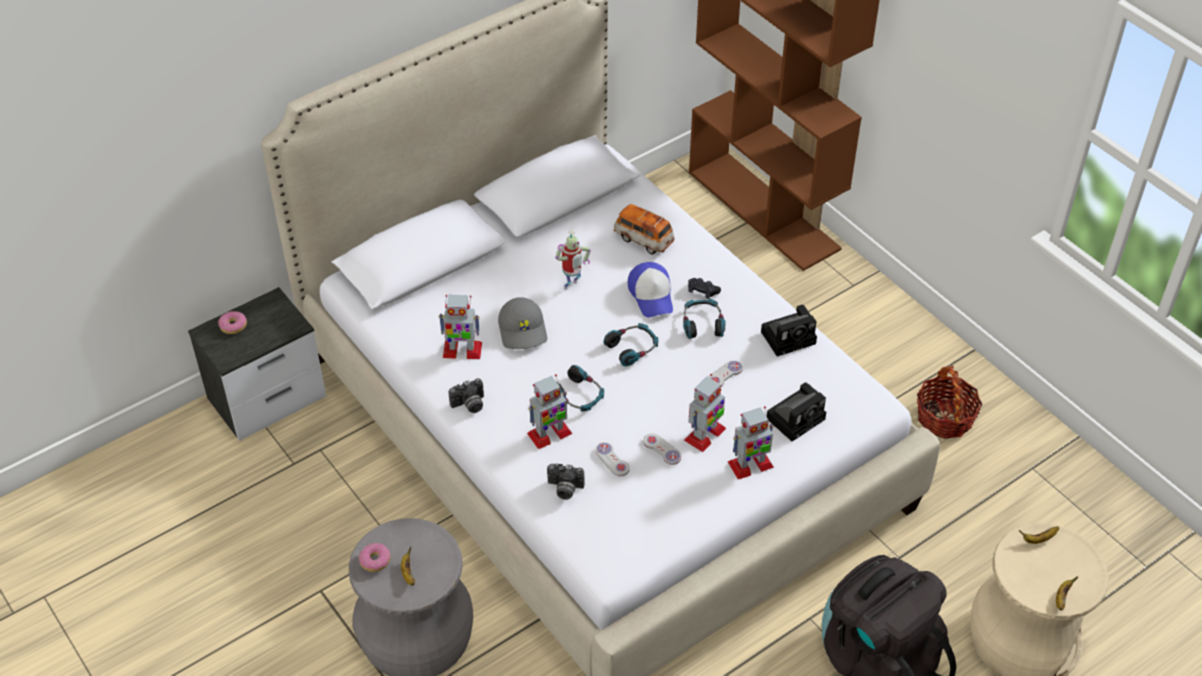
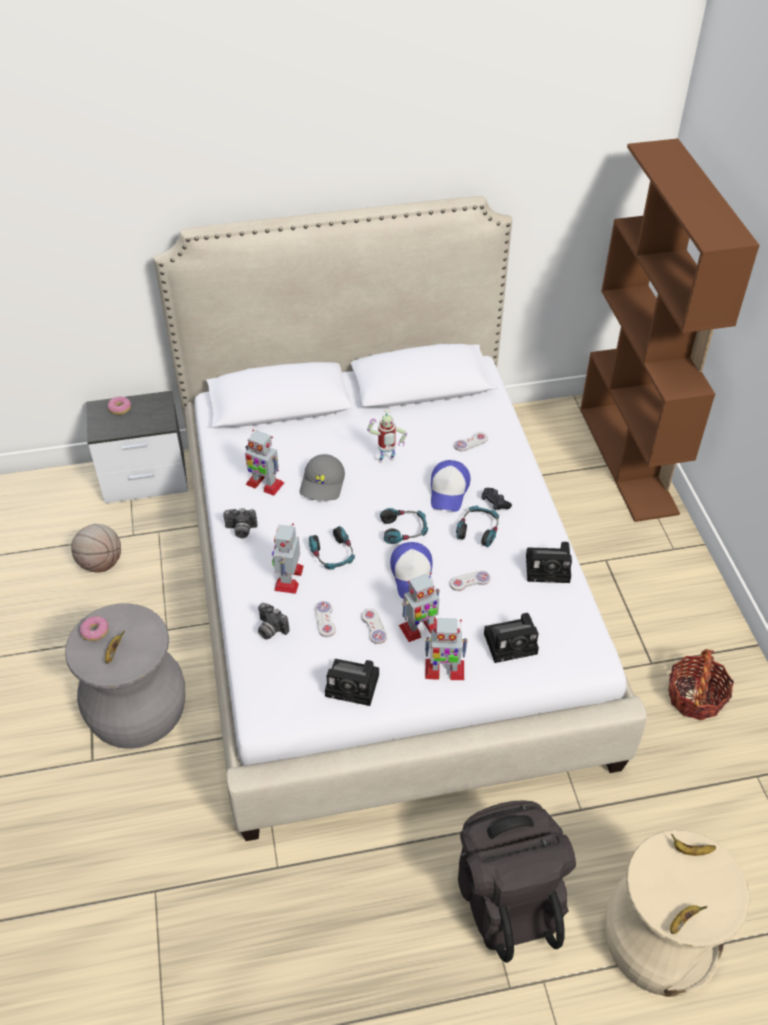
camera: 25 degrees right, 0 degrees up
(277, 505) = (101, 563): none -> basketball
(549, 434) = (288, 577): toy robot -> toy robot turned 105 degrees clockwise
(643, 239) = (470, 442): toy car -> white game controller
(667, 389) = (412, 575): none -> cap
(678, 510) = (355, 685): none -> camera

